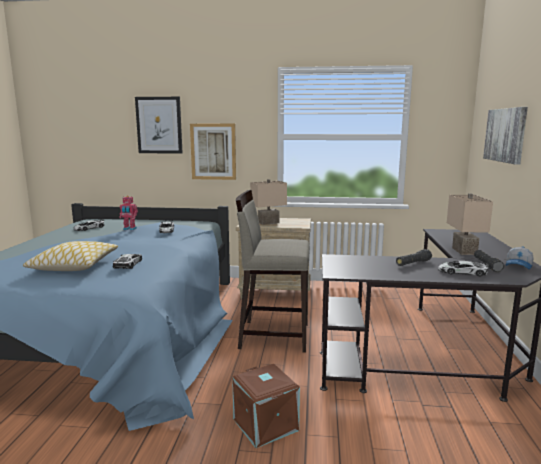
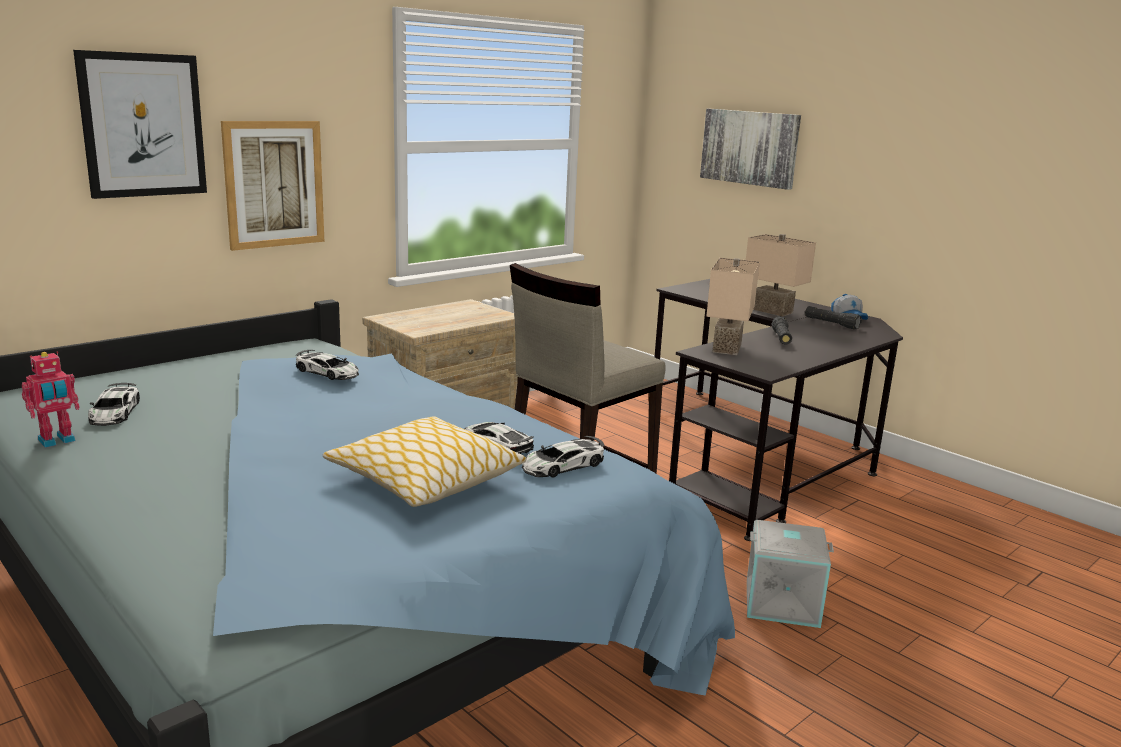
camera: 50 degrees left, 5 degrees up
(129, 229) = (247, 389): toy robot -> toy robot (57, 441)
(266, 424) = (782, 602): brown storage box -> grey storage box
(268, 222) = (438, 319): beige table lamp -> beige table lamp (724, 348)
(462, 272) = (838, 337): toy car -> toy car (562, 465)

